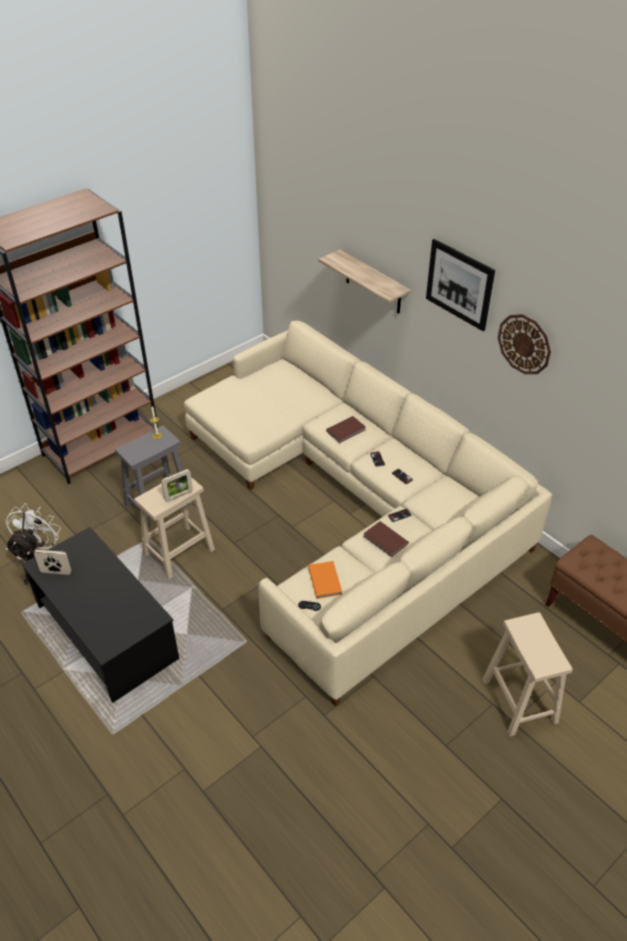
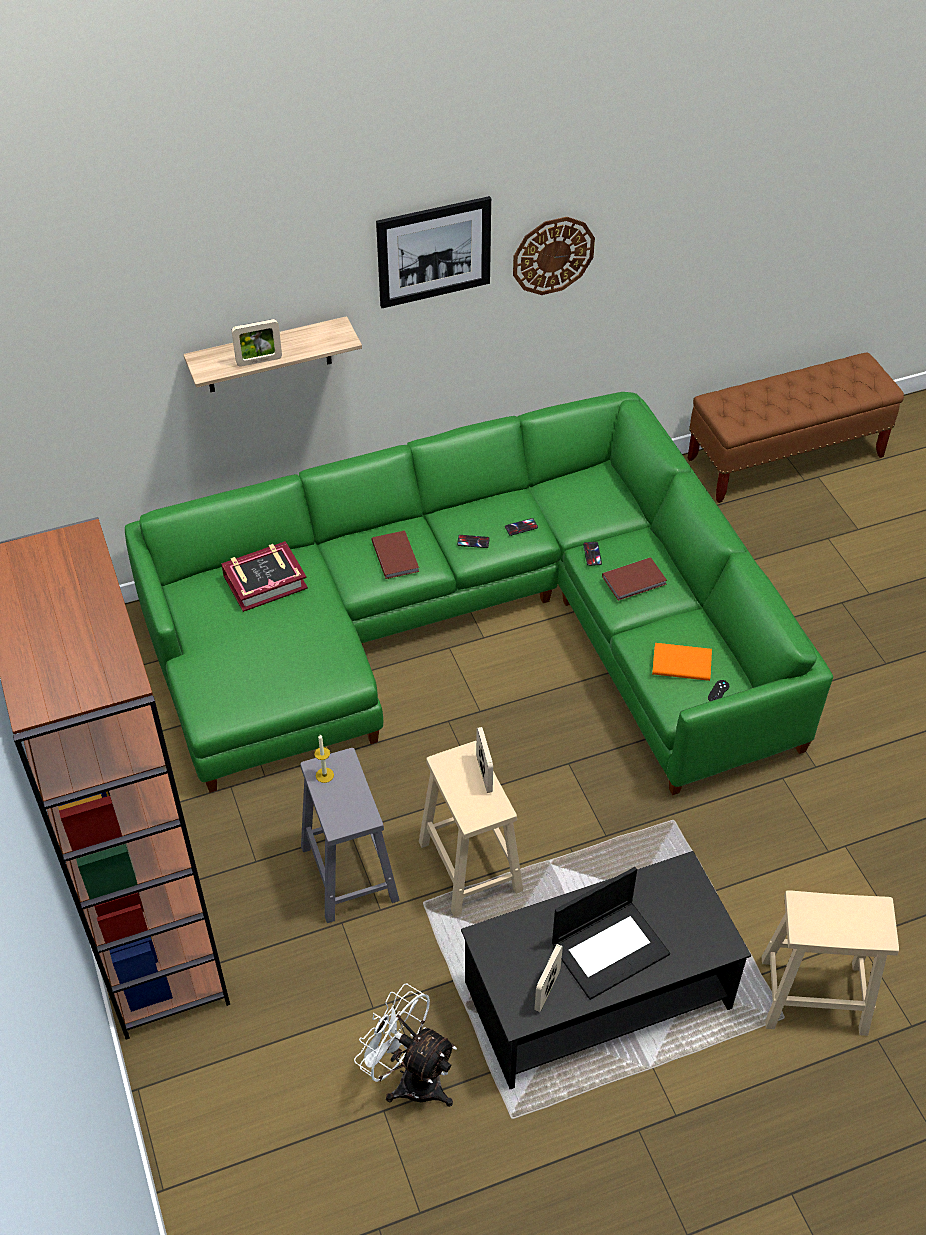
camera: 70 degrees left, 5 degrees up
(90, 594) = (610, 948): none -> laptop
(298, 387) = (265, 581): none -> book
(350, 272) = (259, 361): none -> picture frame
(354, 507) = (472, 629): beige sofa -> green sofa
(518, 700) = (842, 578): beige stool -> beige stool (811, 996)

